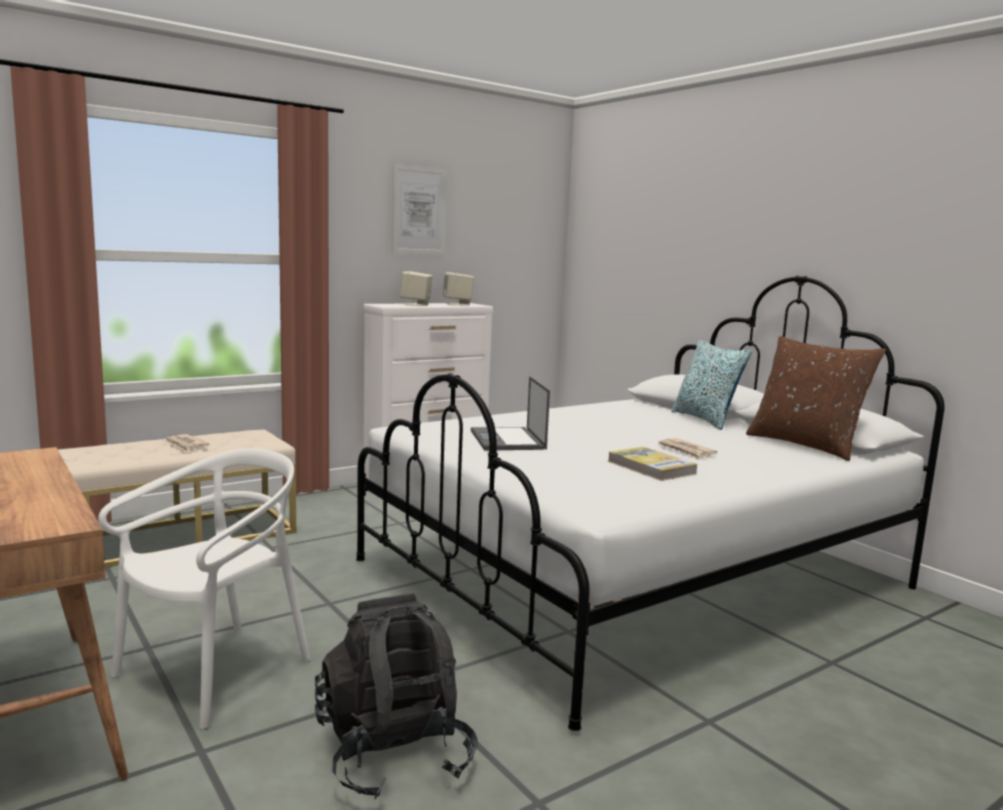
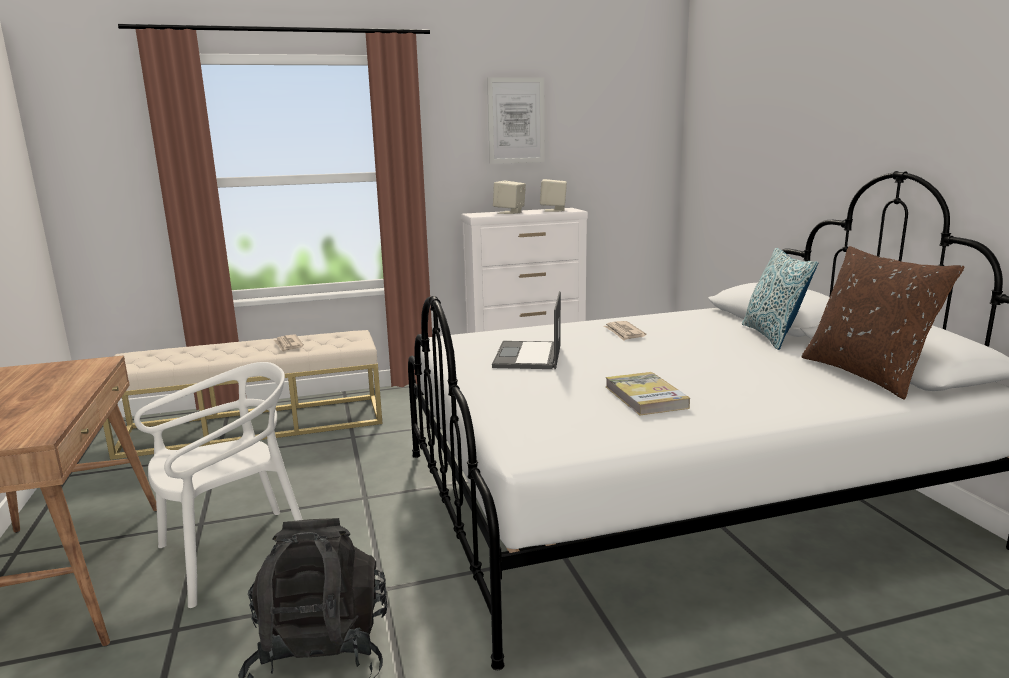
camera: 20 degrees right, 5 degrees up
(686, 451) = (707, 377): newspaper -> newspaper (624, 333)

